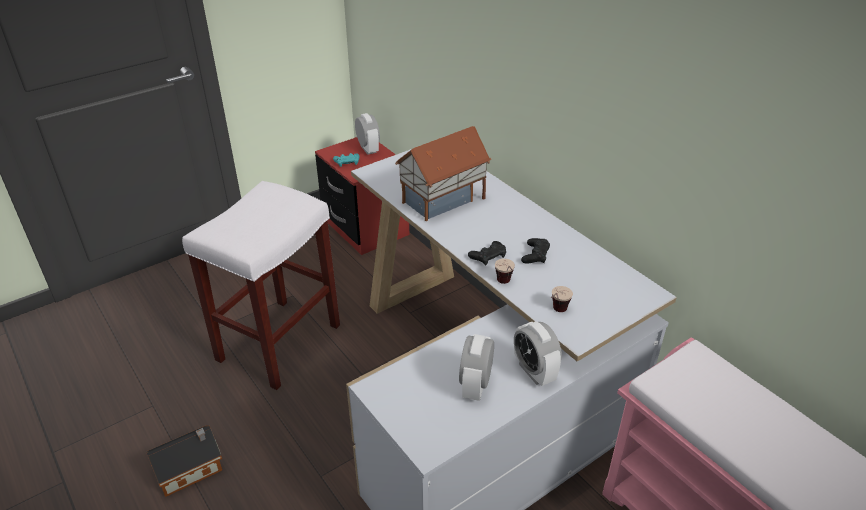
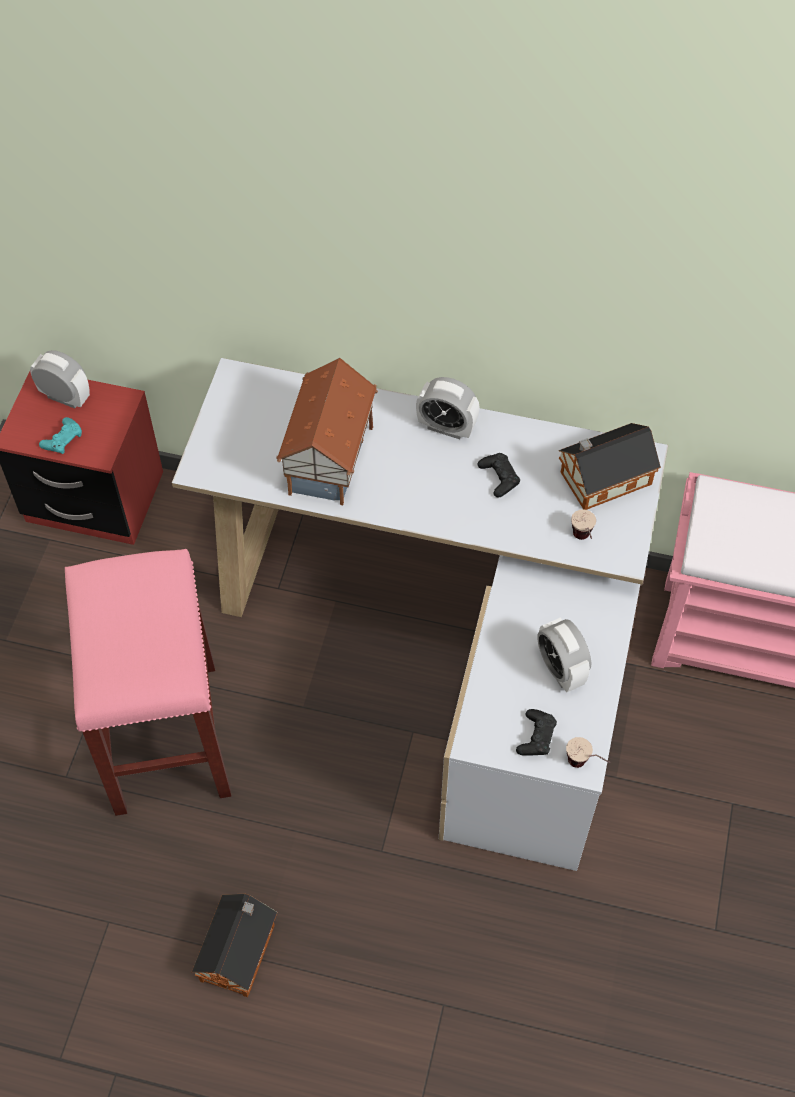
camera: 40 degrees left, 20 degrees up
(278, 344) = (167, 739): white stool -> pink stool
(488, 256) = (455, 512): black game controller -> black game controller (536, 736)
(505, 285) = (506, 539): cup -> cup (585, 766)
(534, 371) = (596, 615): alarm clock -> alarm clock (446, 427)
(606, 289) = (602, 479): none -> toy house

